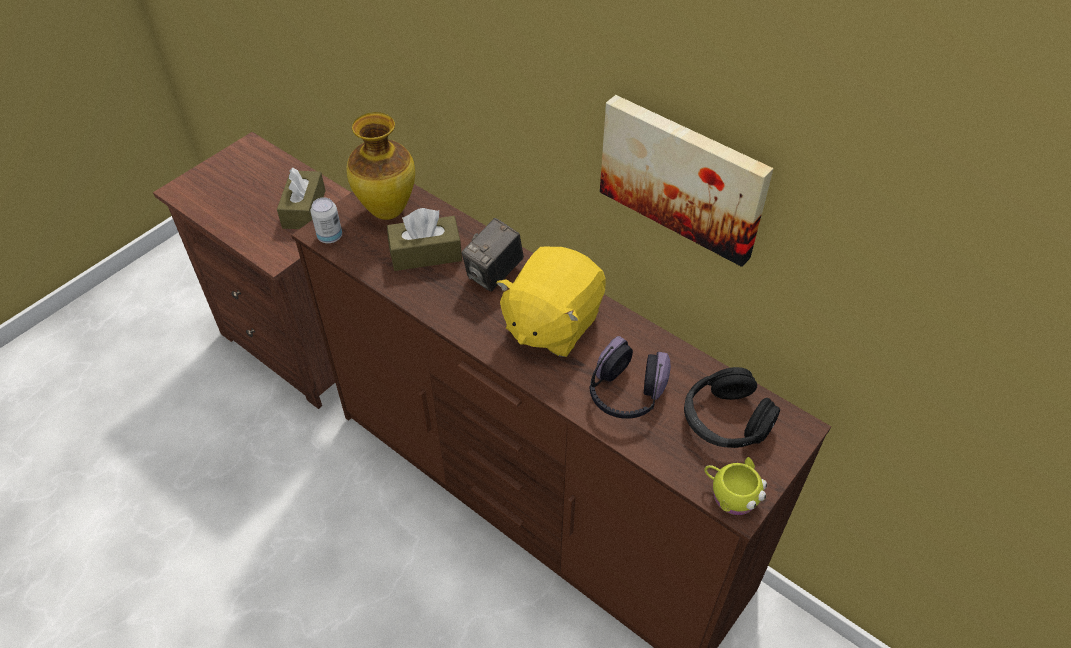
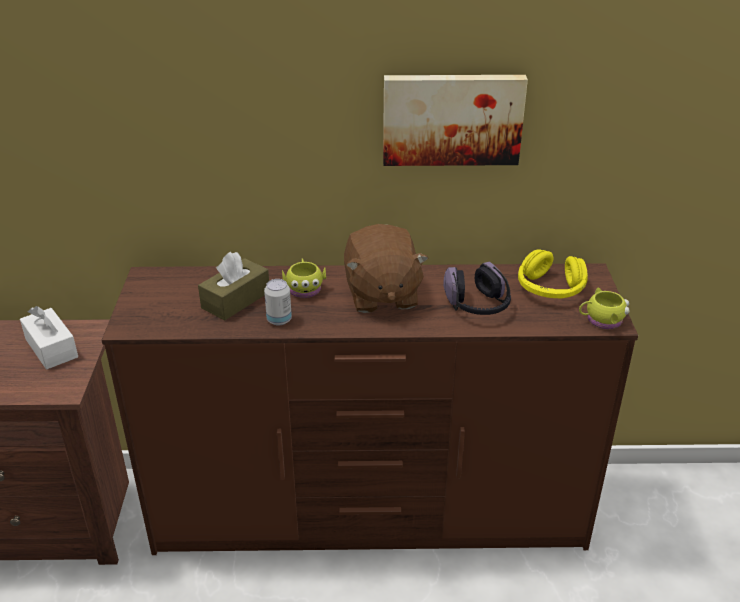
camera: 40 degrees left, 15 degrees down
(304, 209) = (51, 348): brown tissue box -> white tissue box
(330, 237) = (140, 325): can -> can (279, 320)
(387, 212) = (170, 290): vase -> none
(494, 274) = (304, 288): camera -> yellow mug
(551, 323) = (381, 295): yellow plush toy -> brown plush toy
(725, 420) = (550, 288): black headphones -> yellow headphones

